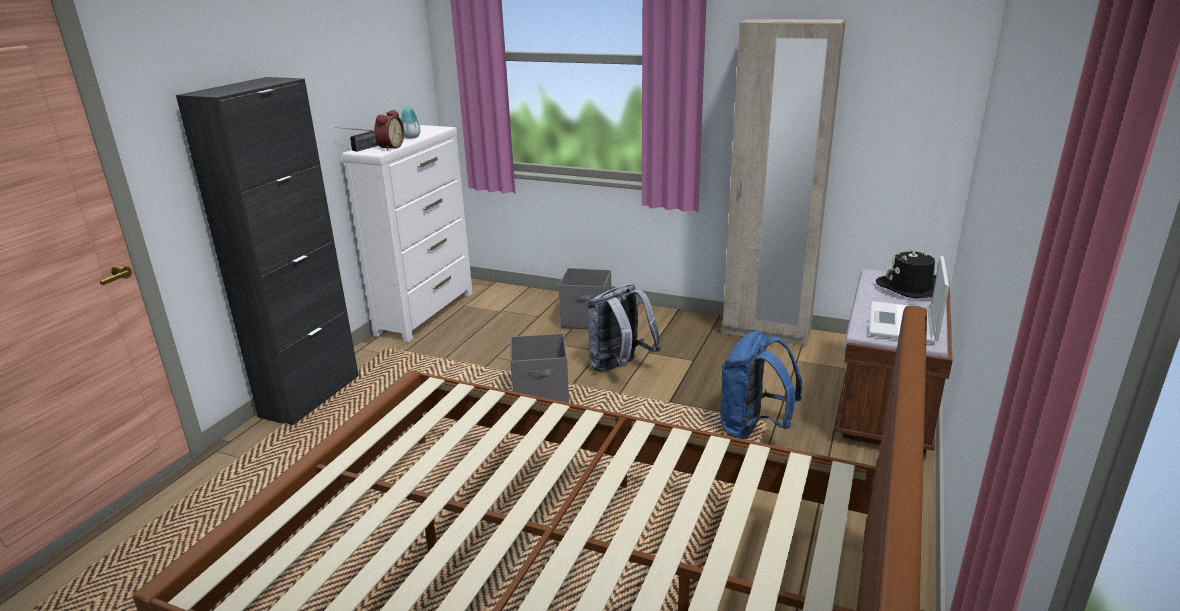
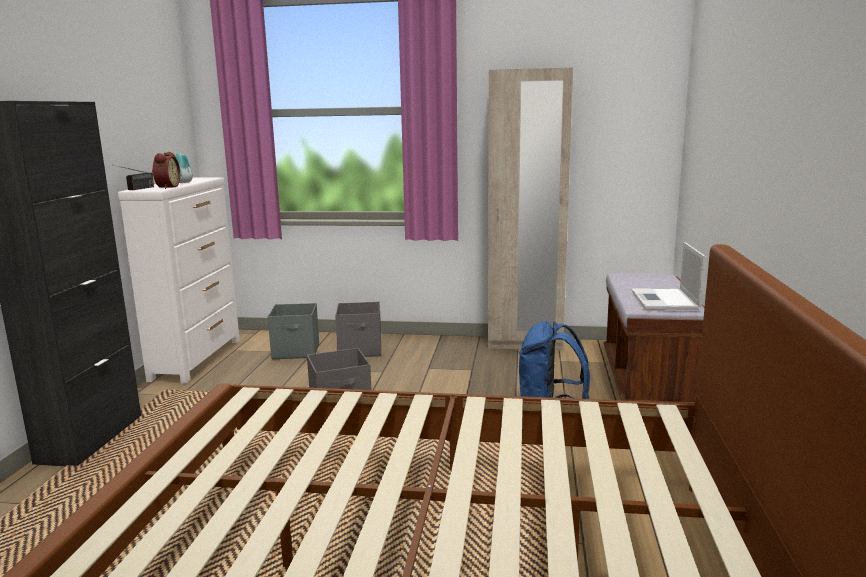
camera: 15 degrees left, 10 degrees down
(522, 314) = (296, 351): none -> grey storage box
(619, 367) = (407, 381): grey backpack -> none
(910, 287) = (654, 279): black hat -> none

